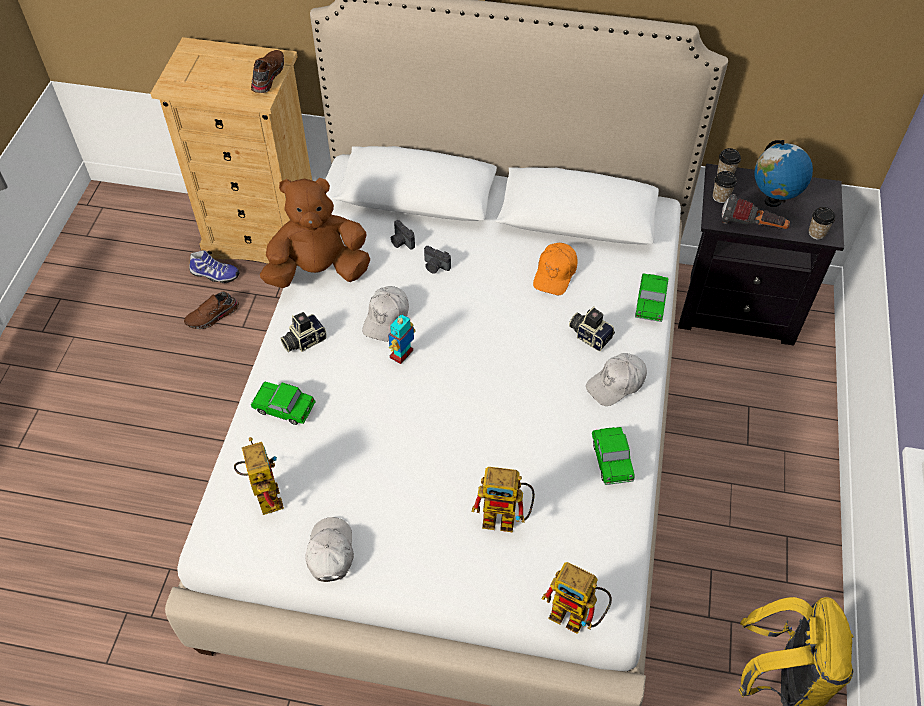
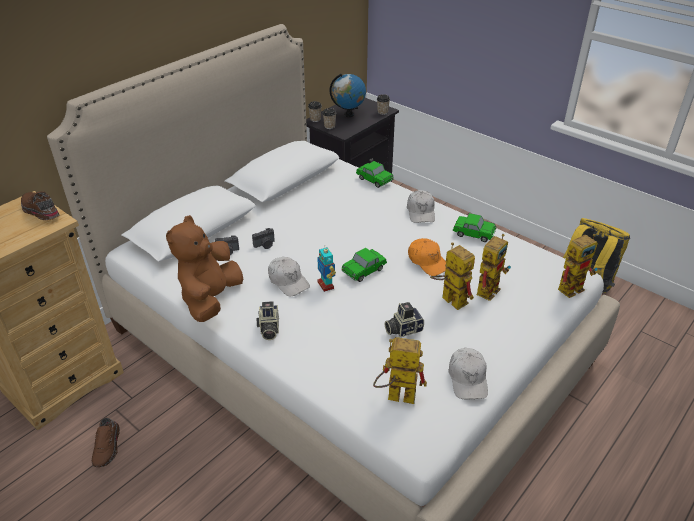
camera: 60 degrees left, 15 degrees down
(214, 275) = (66, 429): shoe -> none
(284, 408) = (323, 360): toy car -> toy car (364, 271)
(330, 552) = (468, 379): white cap -> white cap turned 120 degrees counterclockwise
(457, 483) = (449, 299): none -> toy robot
(555, 274) = (320, 202): orange cap -> orange cap (427, 262)
(590, 335) = (378, 207): camera -> camera (403, 329)
(752, 226) = (359, 126): flashlight -> none

